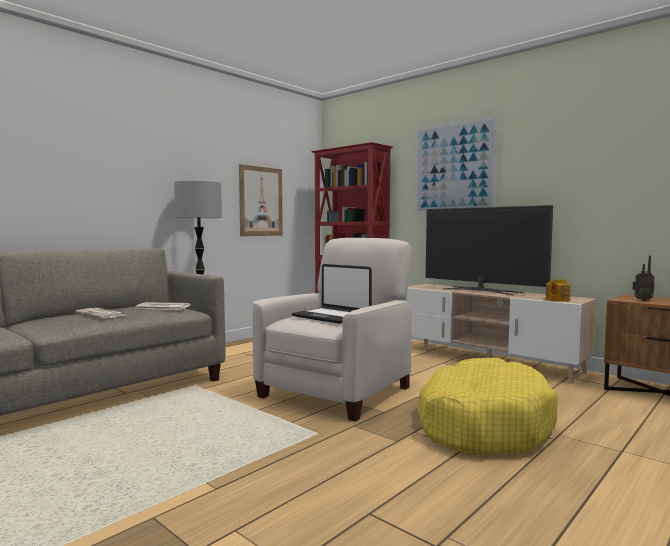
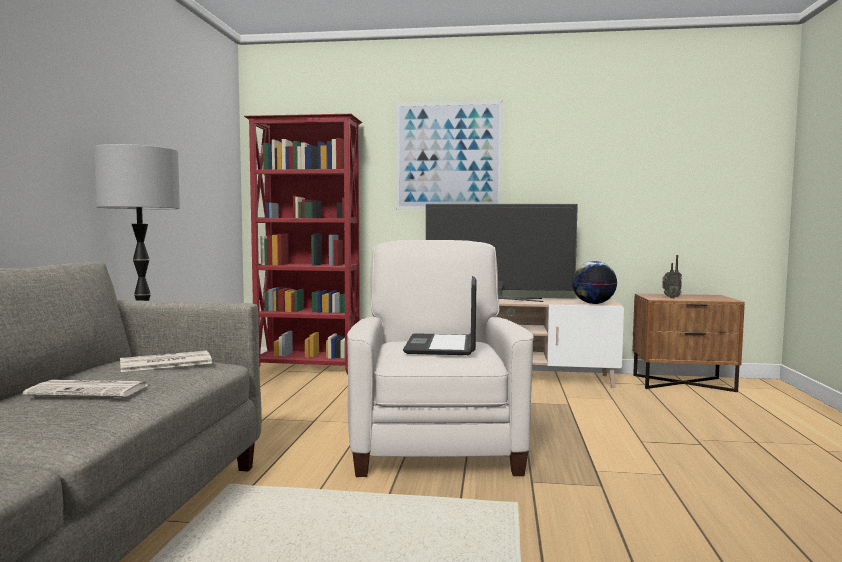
camera: 35 degrees left, 0 degrees up
(261, 201) = (184, 185): picture -> none
(332, 316) = (443, 346): laptop -> laptop turned 90 degrees clockwise
(482, 424) = (630, 446): yellow dog bed -> none
(557, 300) = (593, 303): teapot -> globe

